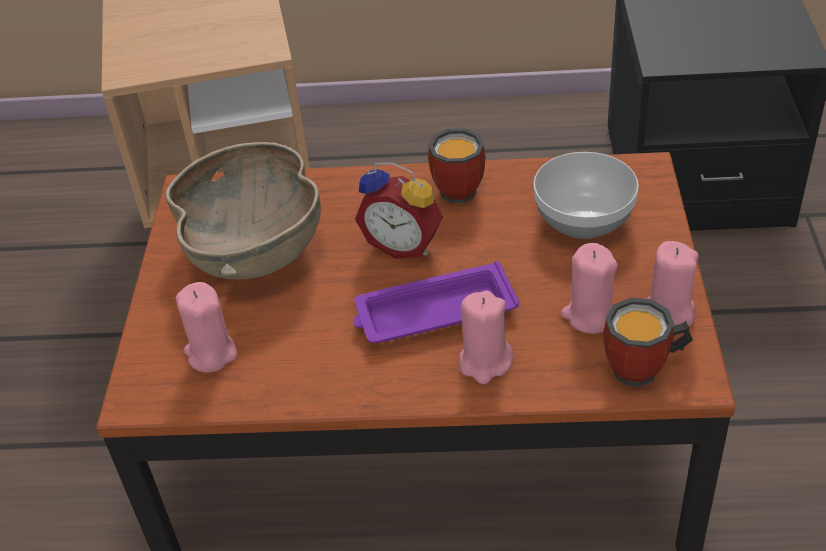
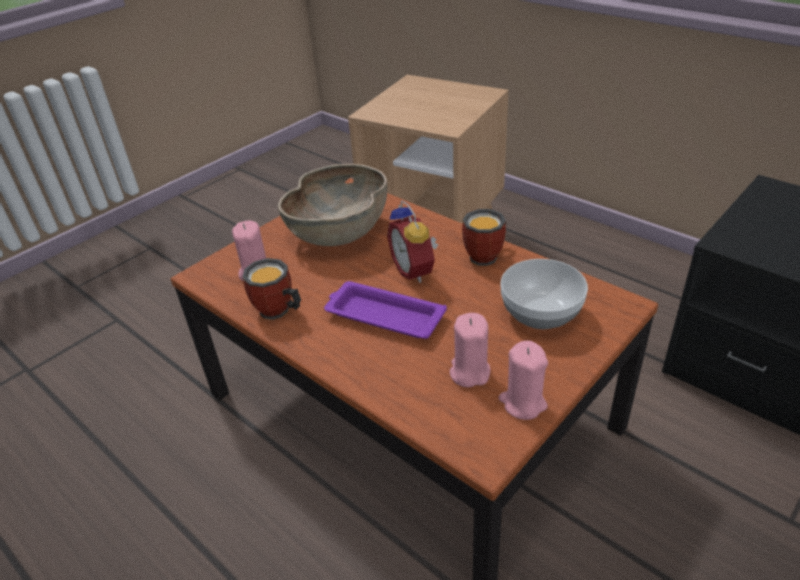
camera: 40 degrees right, 5 degrees down
(485, 362) = (374, 360): pink candle -> none
(644, 371) = (460, 428): mug -> mug (277, 313)

